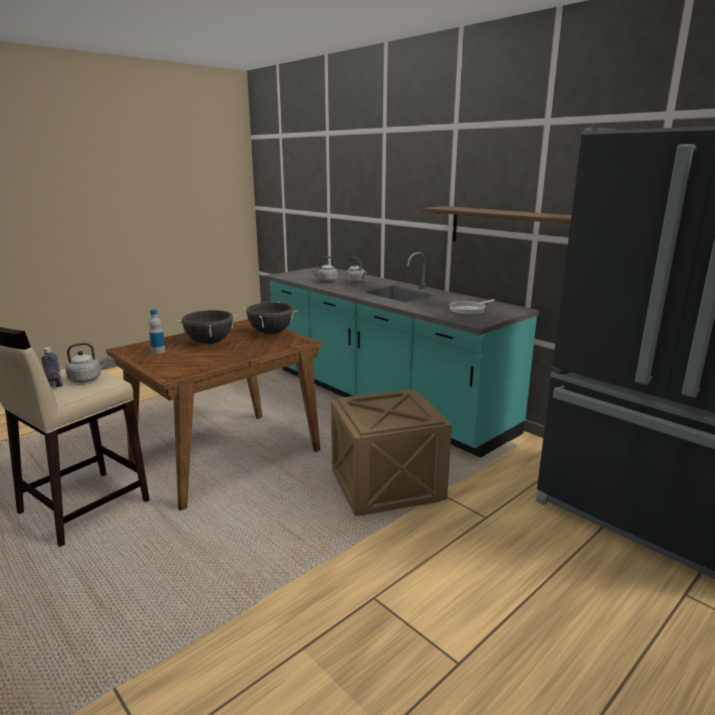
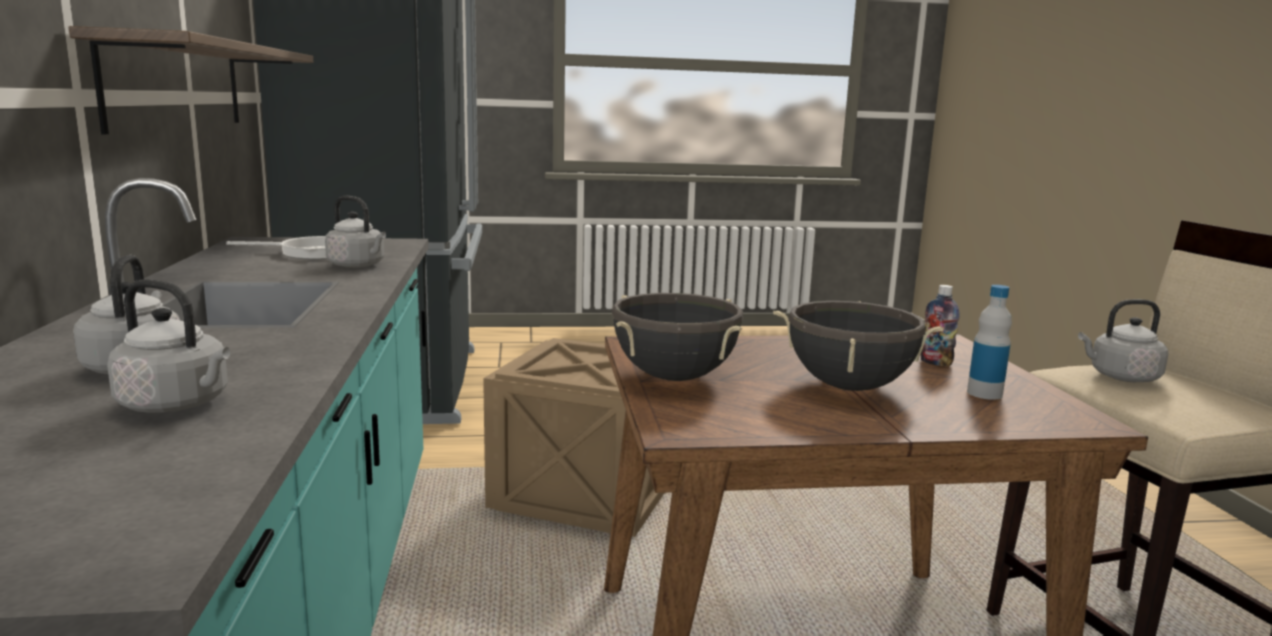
camera: 145 degrees left, 5 degrees down
(54, 385) = (1180, 379): bottle -> bottle (935, 362)
(429, 308) = (358, 265): none -> grey kettle

